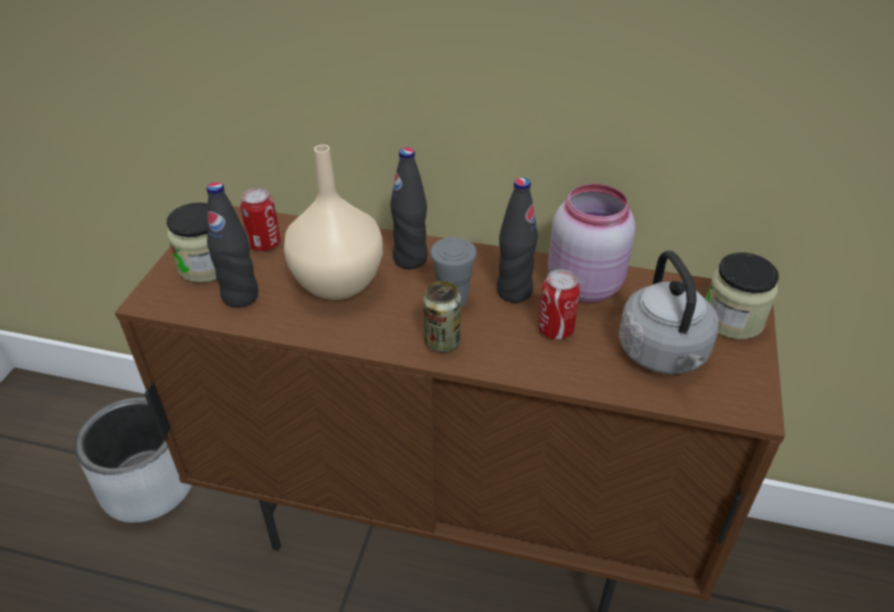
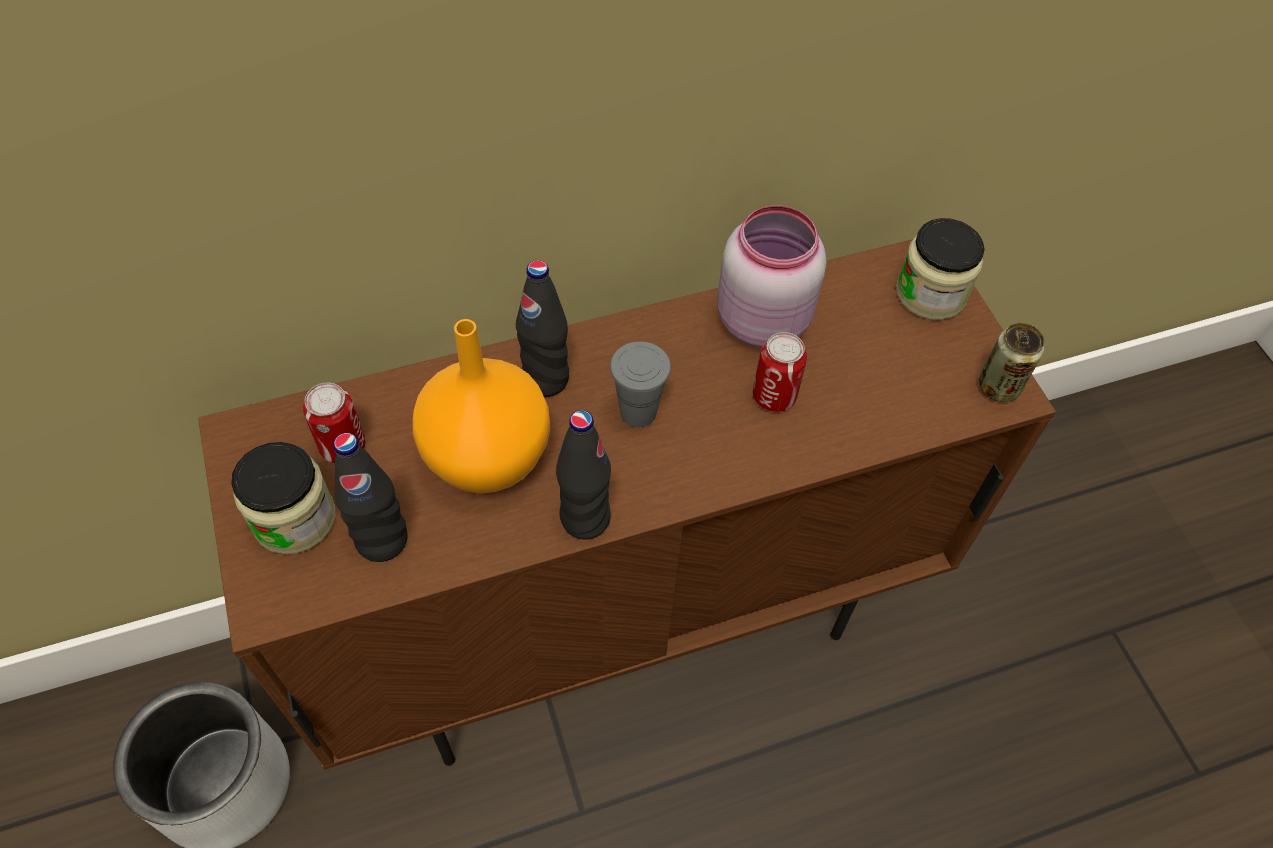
camera: 35 degrees left, 15 degrees up
(339, 284) = (490, 459): beige vase -> orange vase
(442, 341) = (670, 475): can -> can (998, 386)
(514, 291) = (696, 367): black bottle -> black bottle (585, 518)
(664, 355) = (898, 373): grey kettle -> none

